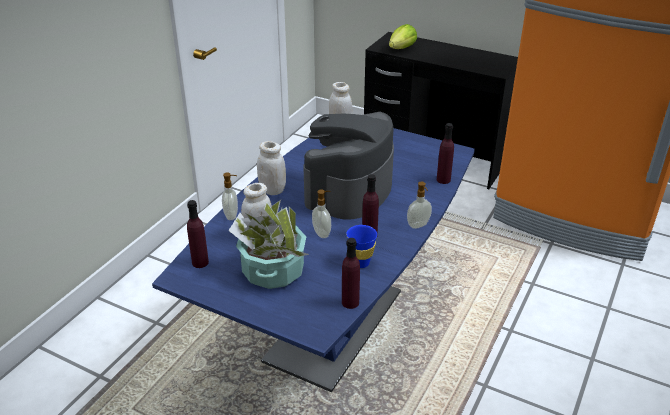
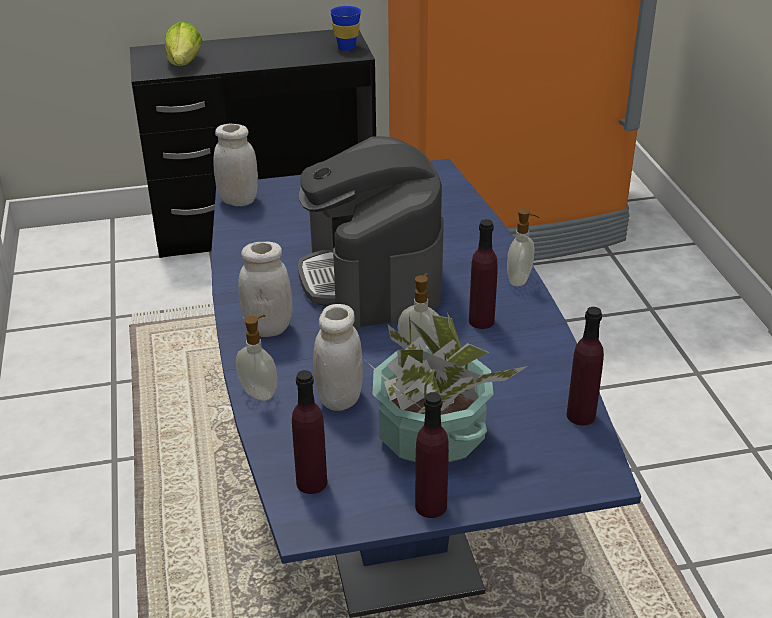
camera: 40 degrees left, 0 degrees up
(361, 263) = (522, 361): blue cup -> blue cup (346, 48)
(443, 180) = (468, 211): purple bottle -> purple bottle (431, 506)

